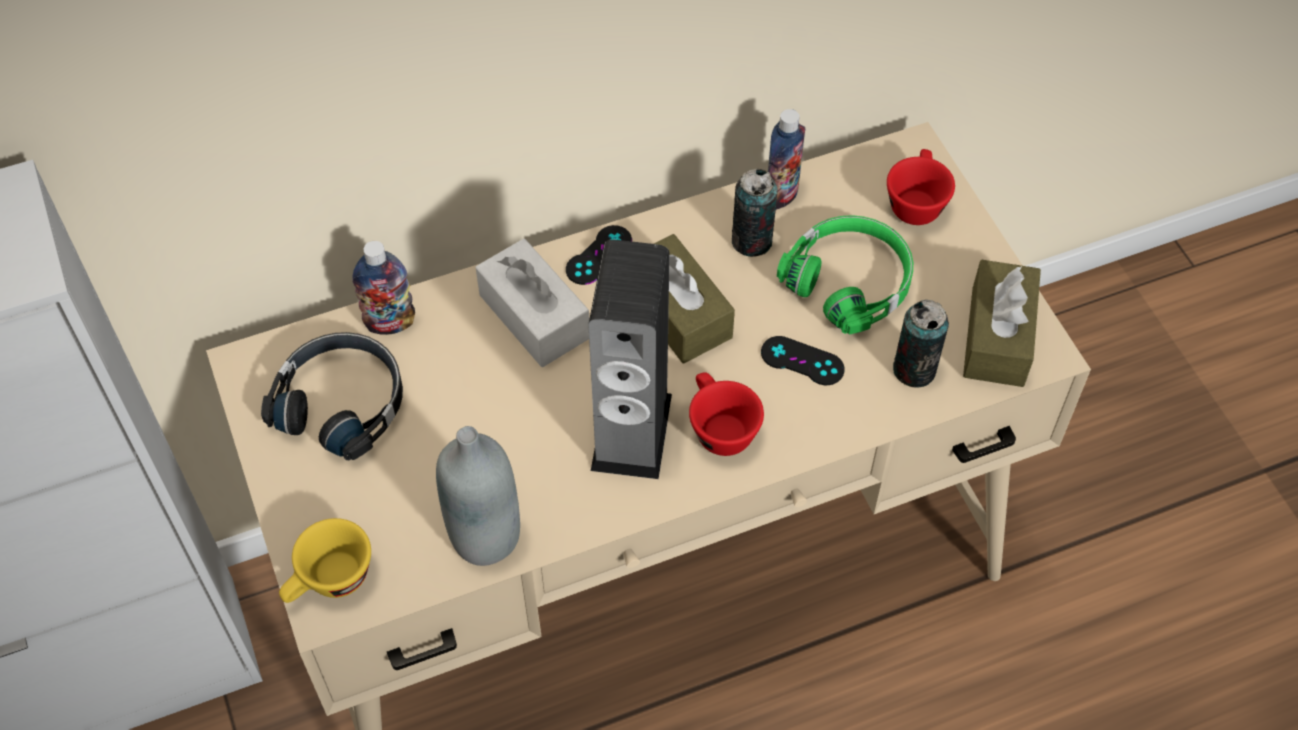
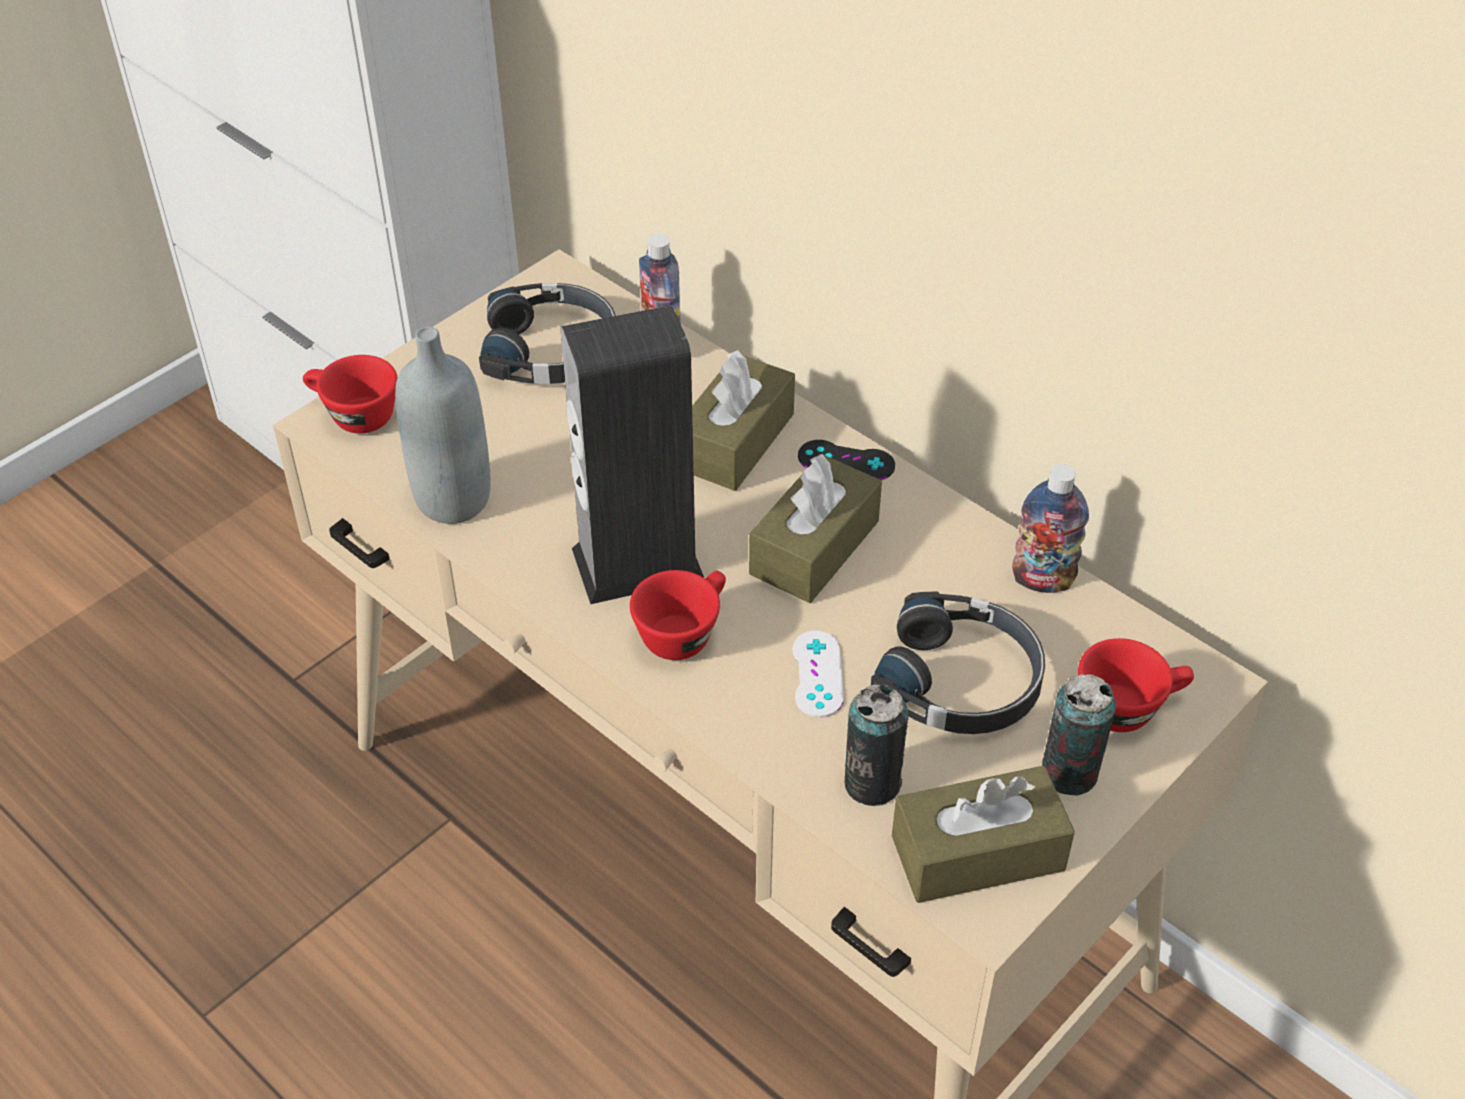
camera: 65 degrees right, 10 degrees down
(330, 582) = (353, 415): yellow cup -> red cup
(534, 316) = (735, 441): white tissue box -> brown tissue box
(751, 241) = (955, 576): can -> can (1069, 773)
(802, 361) = (817, 674): black game controller -> white game controller
(850, 281) = (961, 681): green headphones -> black headphones

